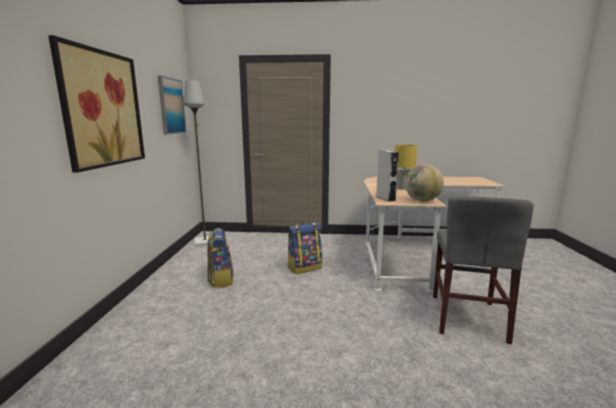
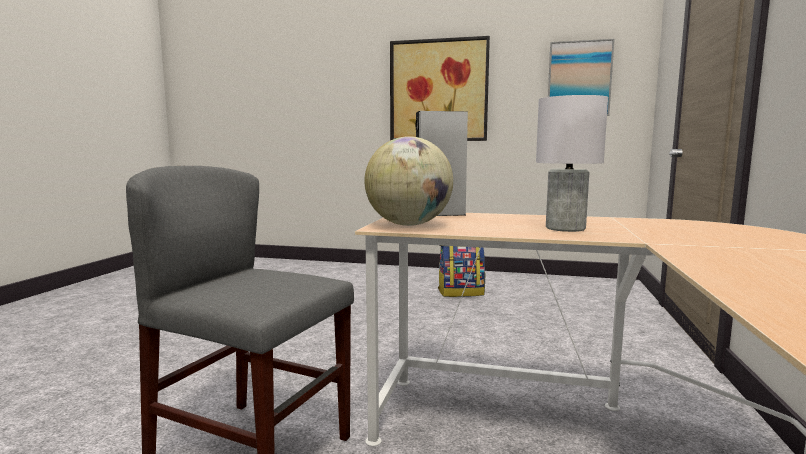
camera: 100 degrees right, 5 degrees down
(205, 241) = (589, 283): grey floor lamp -> none
(304, 267) = (498, 335): backpack -> none
(402, 188) = (566, 228): yellow table lamp -> white table lamp

